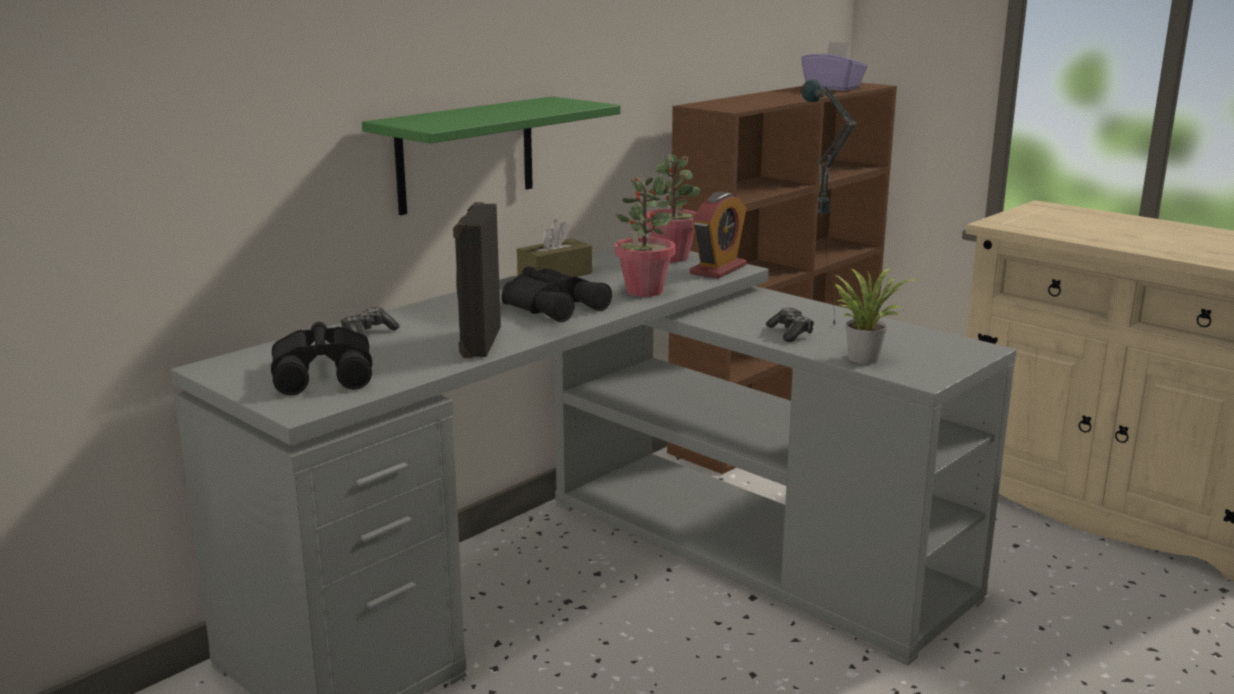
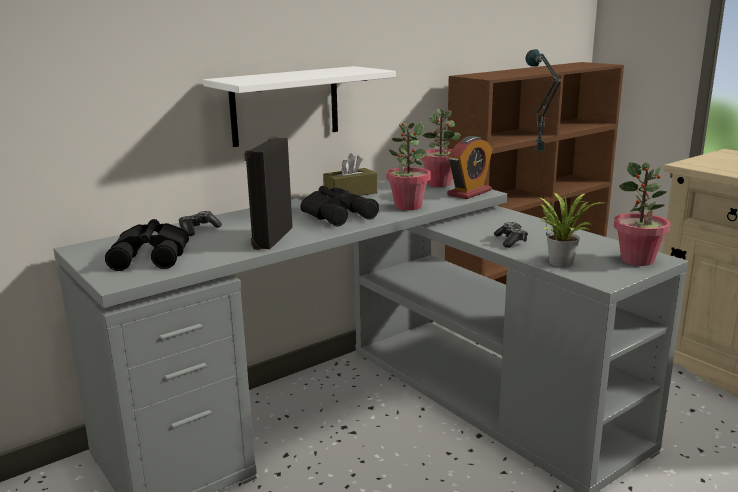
camera: 10 degrees right, 0 degrees up
(466, 154) = (285, 105): green shelf -> white shelf
(833, 88) = (574, 66): purple tissue box -> none
(956, 351) = (637, 260): none -> potted plant

